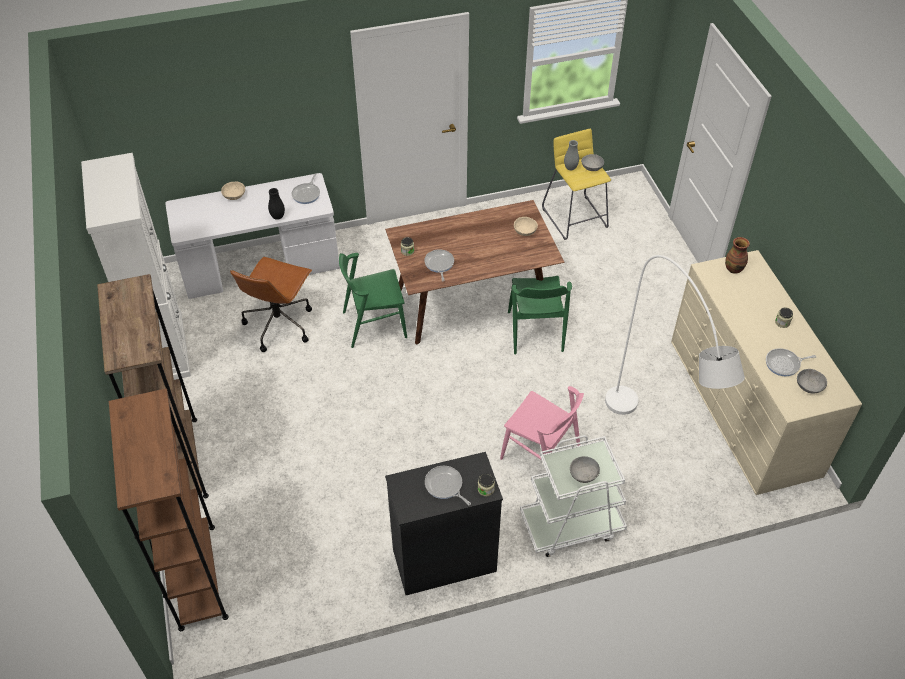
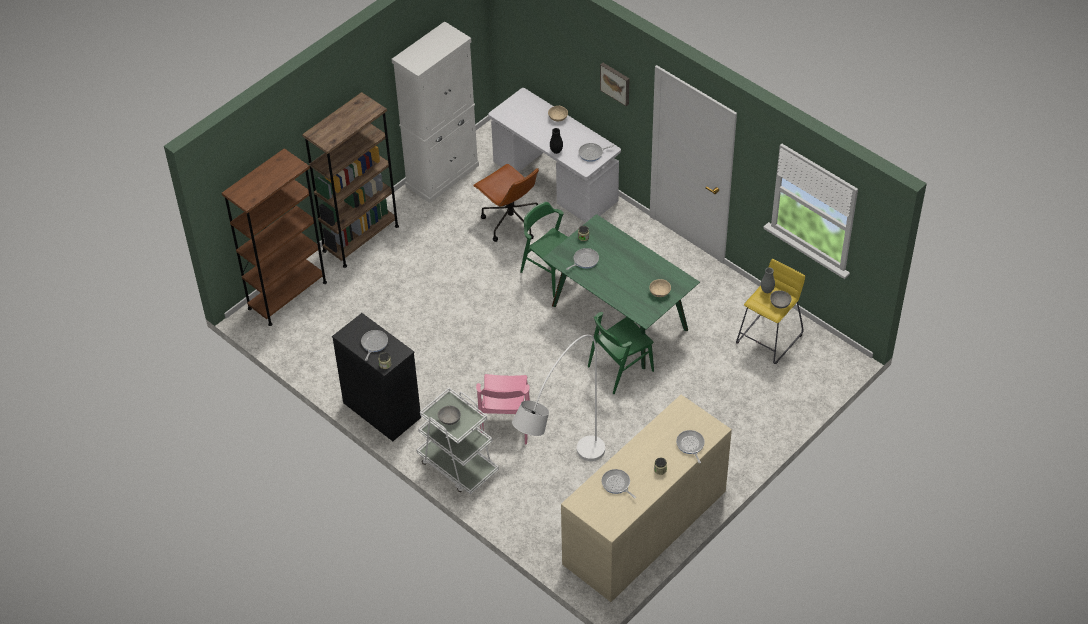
camera: 60 degrees right, 0 degrees up
(279, 324) = (510, 221): brown office chair -> brown office chair turned 120 degrees counterclockwise
(297, 97) = (616, 83): none -> picture
(471, 303) = (618, 317): brown dining table -> green dining table
(734, 268) = (696, 421): vase -> none
(762, 286) = (690, 445): none -> frying pan
(809, 386) = (605, 505): grey bowl -> none

